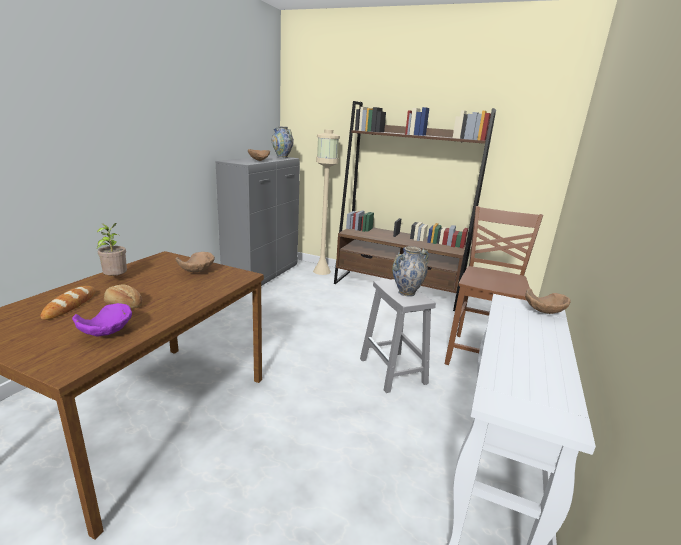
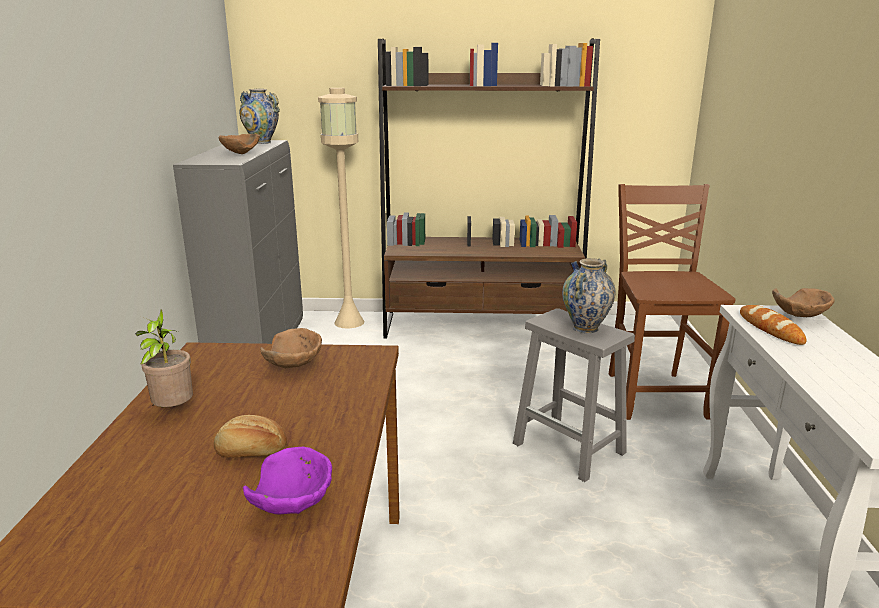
camera: 20 degrees left, 0 degrees up
(70, 305) = (157, 477): bread -> bread (770, 329)

